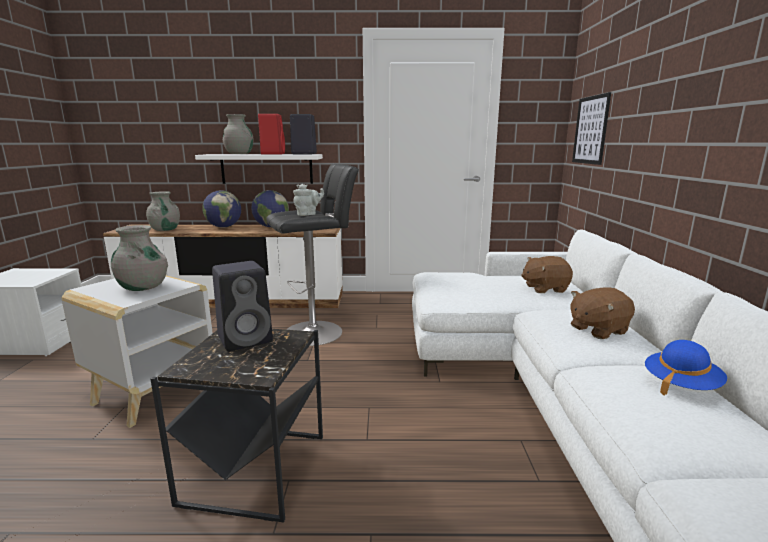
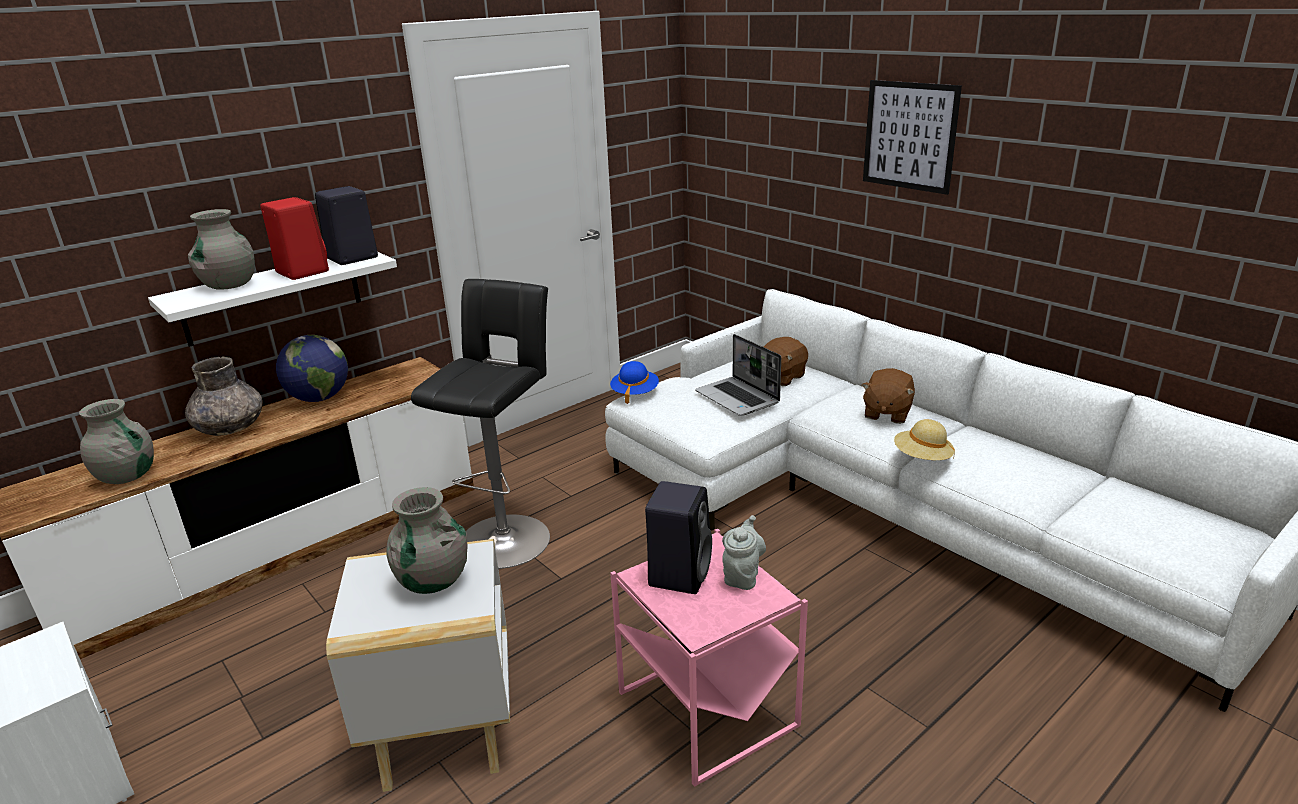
camera: 40 degrees left, 10 degrees up
(224, 227) = (230, 428): globe -> grey vase
(254, 470) = (707, 711): black side table -> pink side table
(308, 214) = (481, 373): grey teapot -> grey teapot (742, 575)
(491, 289) = (738, 398): none -> laptop
(578, 365) = (922, 458): none -> beige hat
(590, 130) = (736, 155): picture -> picture (909, 136)
(680, 385) = (994, 444): blue hat -> blue hat (634, 393)

